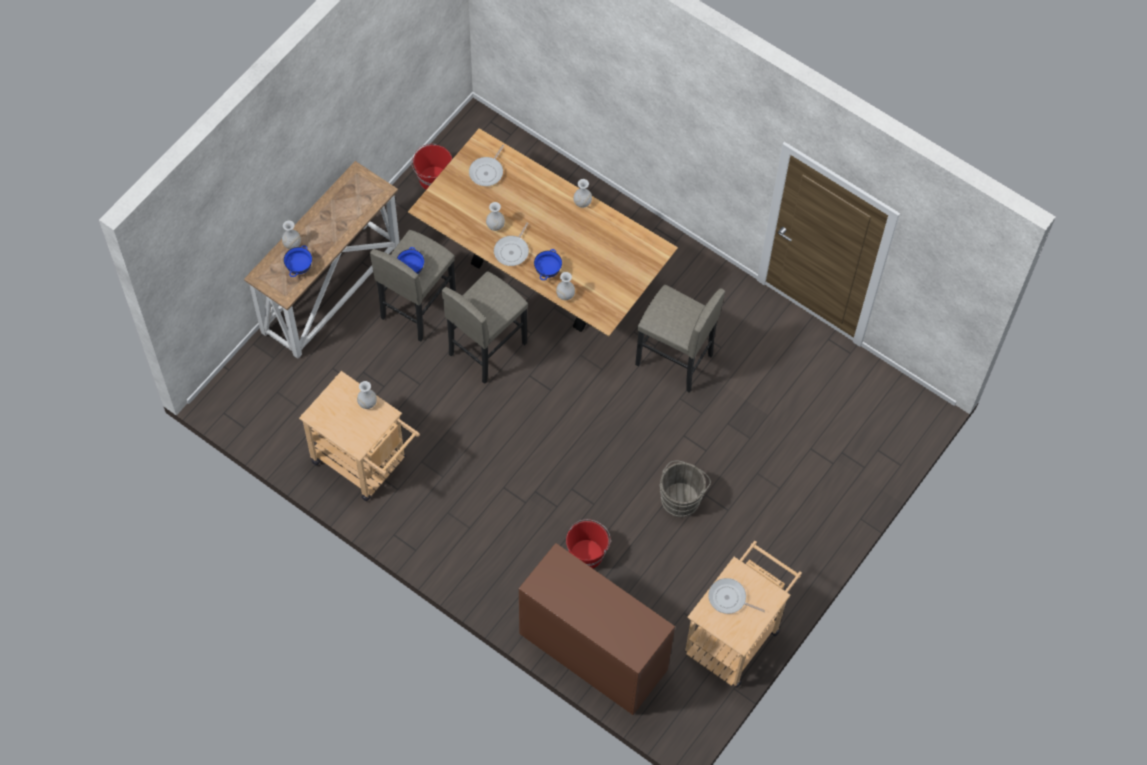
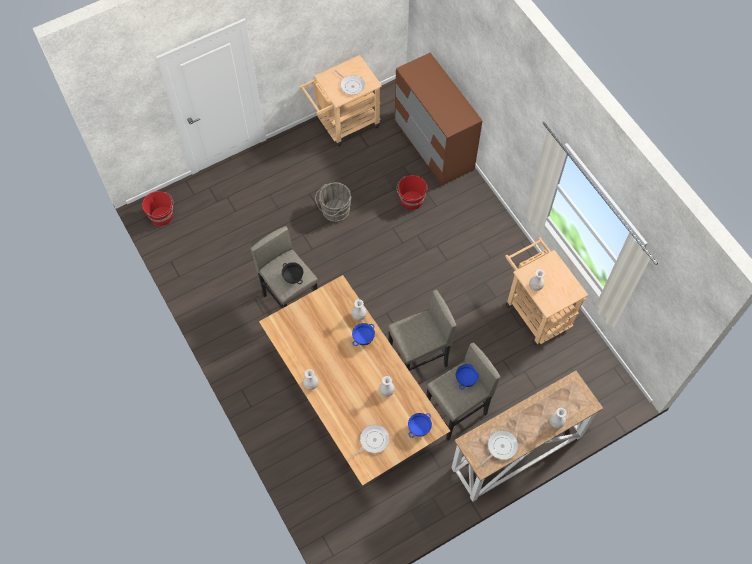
camera: 155 degrees left, 0 degrees up
(299, 268) = (556, 400): blue bowl -> blue bowl (419, 429)
(433, 179) = (402, 519): red bucket -> red bucket (162, 216)
(512, 251) = (382, 365): frying pan -> frying pan (500, 447)
(665, 310) = (293, 278): none -> black bowl

